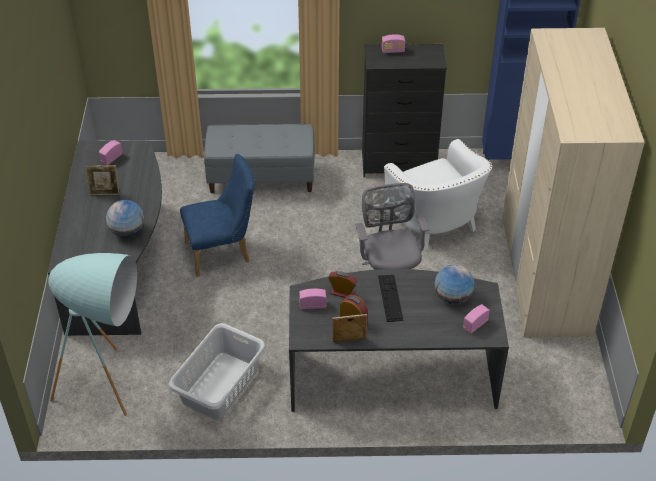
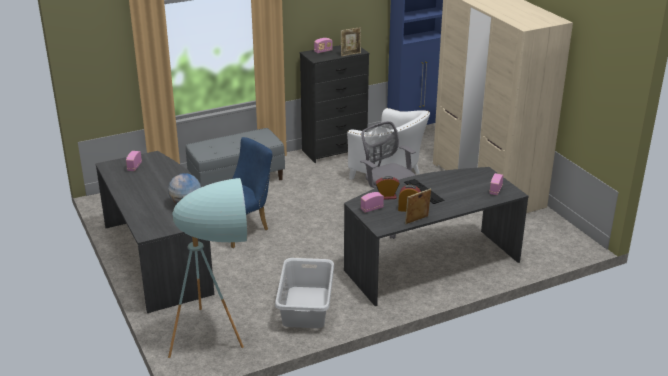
camera: 25 degrees left, 15 degrees down
(105, 193) = (146, 187): picture frame -> picture frame (350, 54)
(452, 297) = (466, 180): globe -> none

